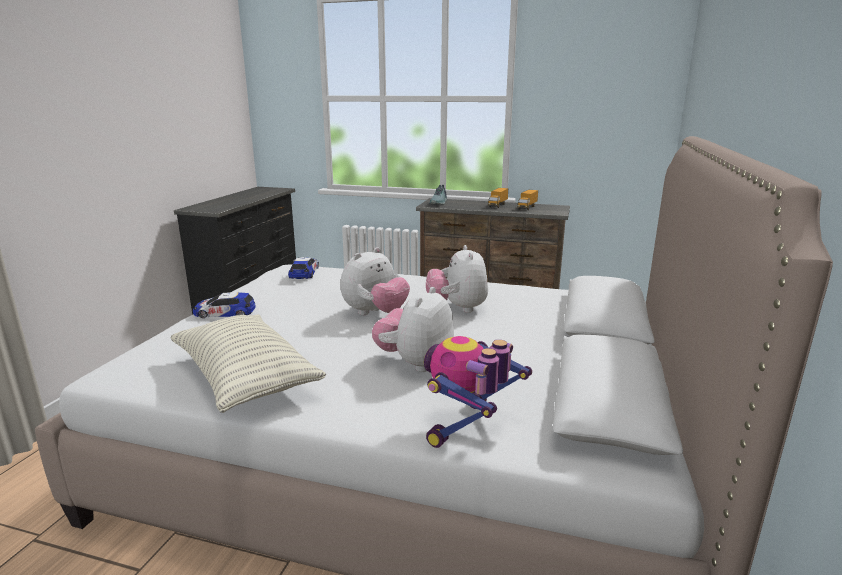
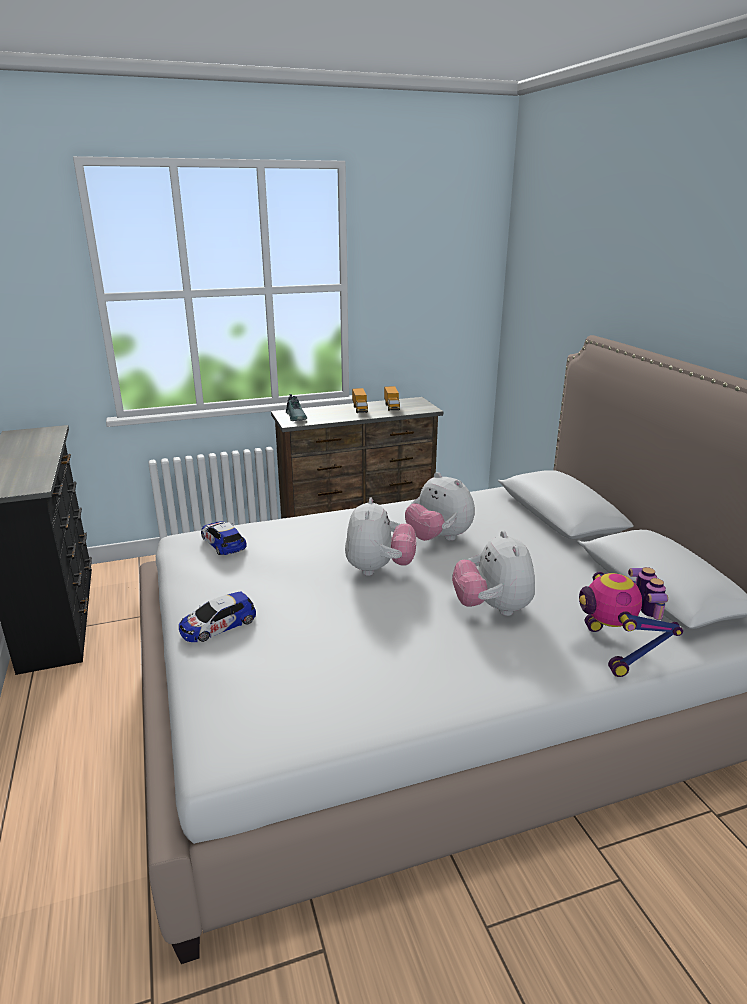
camera: 35 degrees left, 5 degrees up
(245, 378) = (379, 688): pillow -> none

